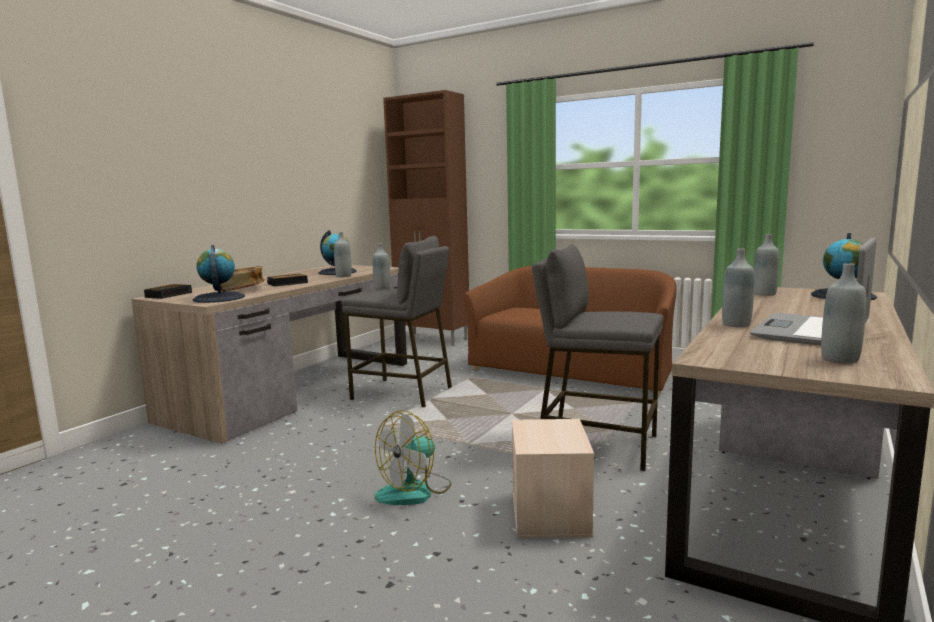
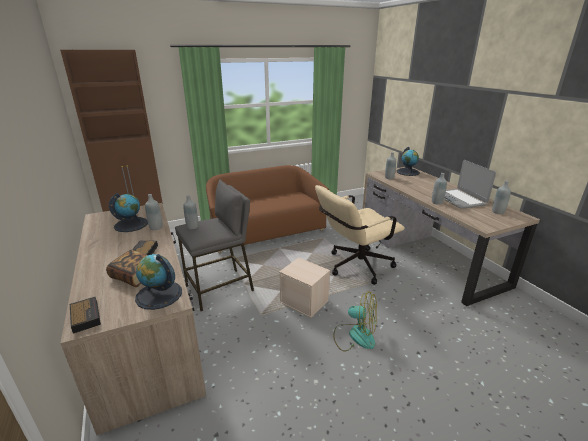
camera: 55 degrees left, 15 degrees up
(415, 491) = (355, 335): fan -> fan turned 60 degrees counterclockwise
(551, 514) = (406, 308): beige storage box -> beige storage box (305, 301)
(597, 444) = (354, 267): grey stool -> beige office chair

